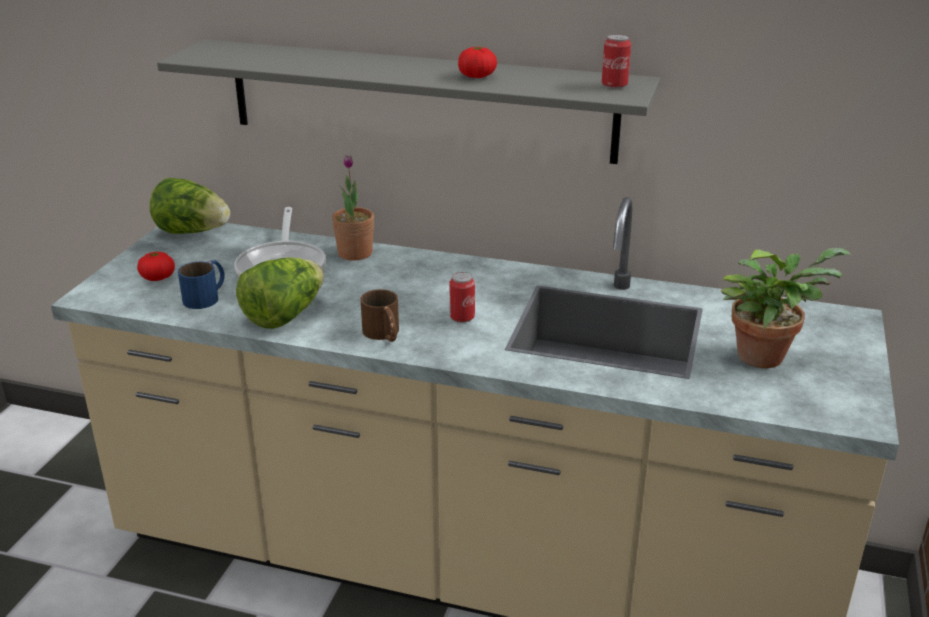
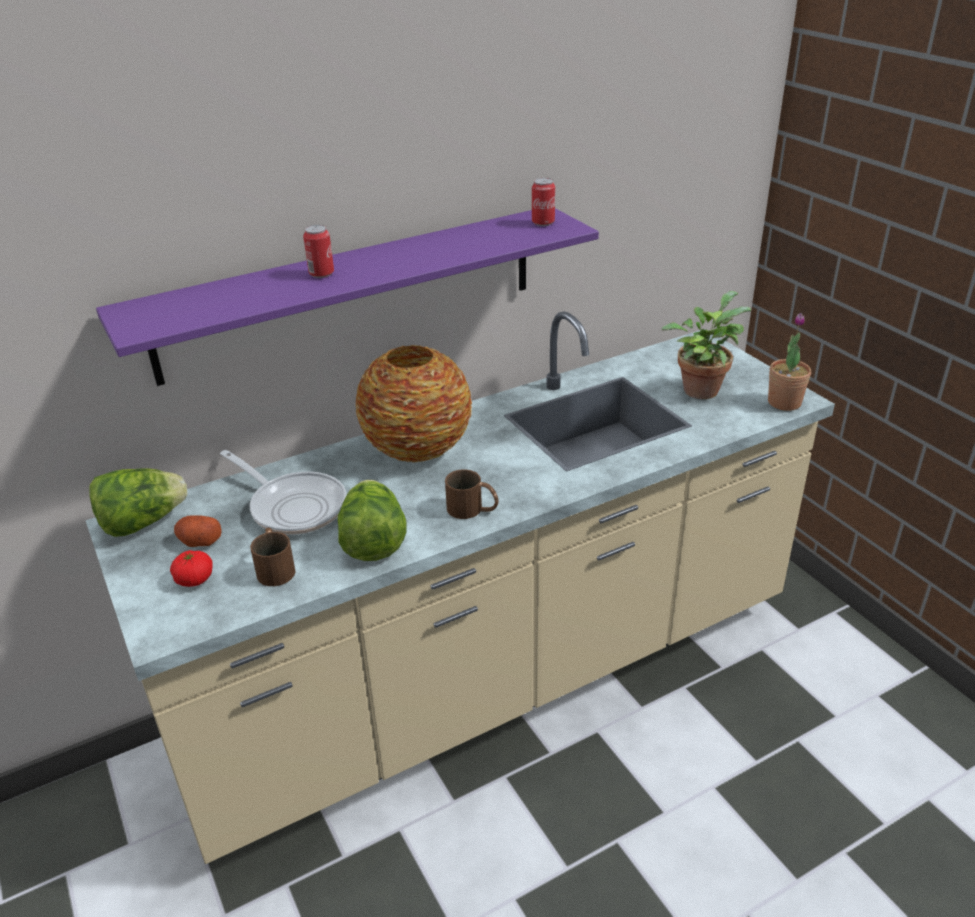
camera: 45 degrees left, 5 degrees up
(198, 258) = (199, 541): none -> potato
(207, 296) = (275, 567): blue mug -> brown mug
(355, 253) = (330, 462): potted plant -> potted plant (784, 402)
(419, 100) = (351, 292): grey shelf -> purple shelf
(428, 274) = (417, 448): none -> vase
(462, 317) = (500, 465): can -> can (321, 273)
(477, 76) = (437, 251): tomato -> none

